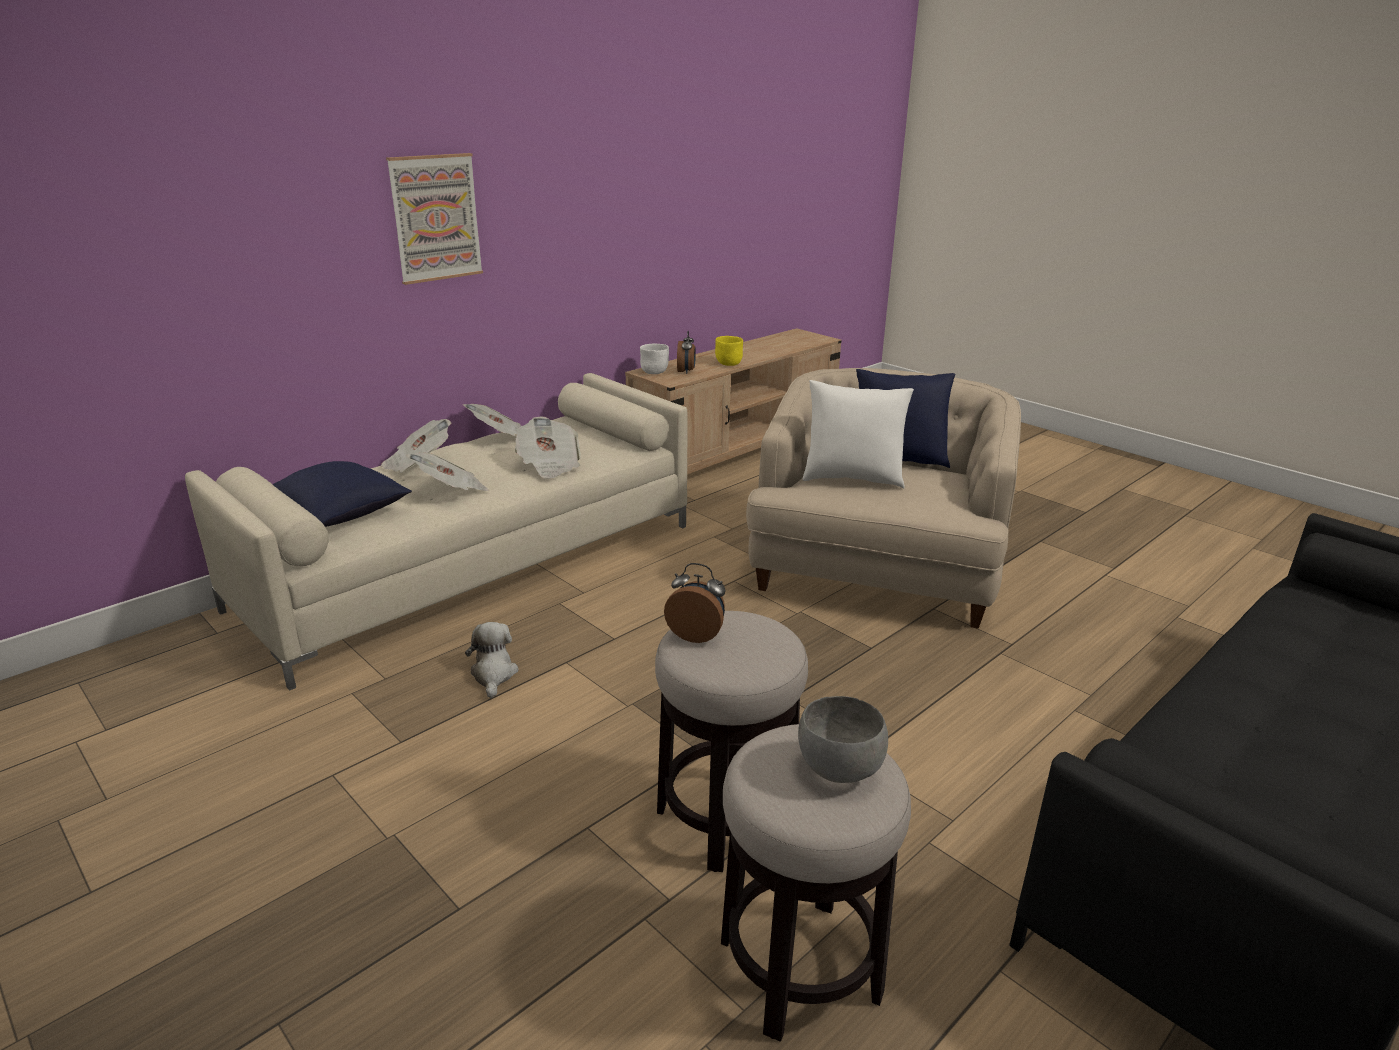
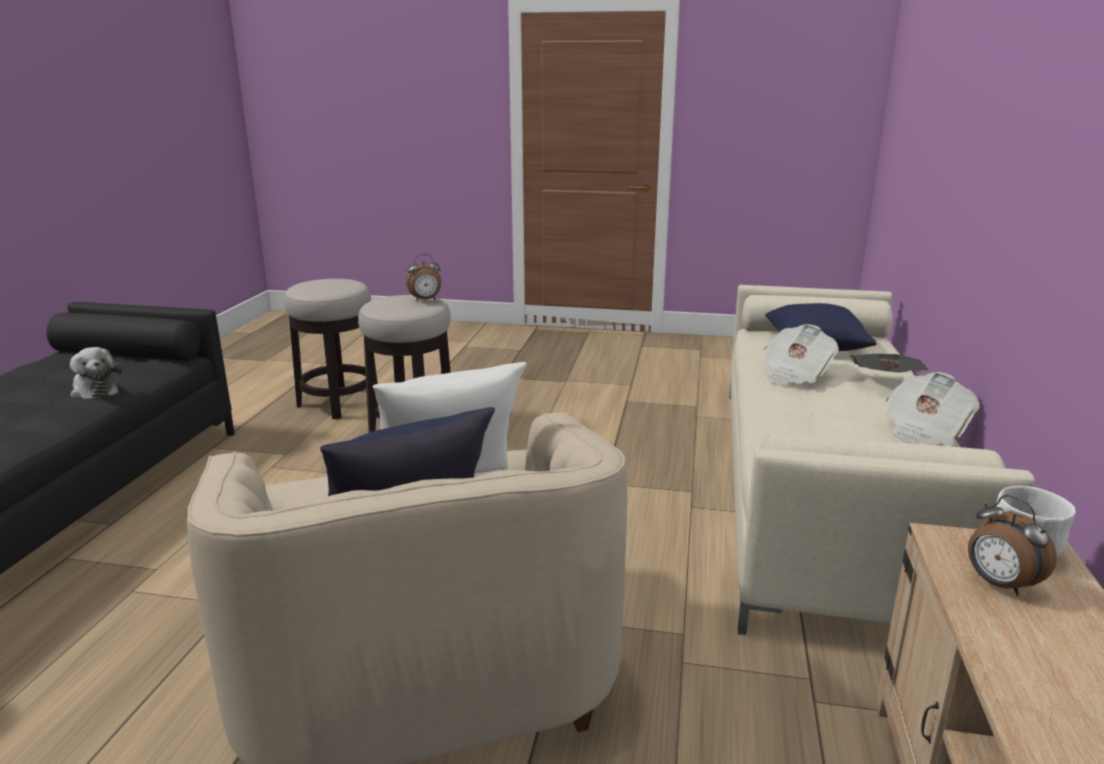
camera: 145 degrees right, 5 degrees down
(435, 218) = (1020, 135): picture -> none
(493, 674) = (641, 437): plush toy -> plush toy (95, 390)
(549, 465) = (793, 417): newspaper -> none
(728, 364) = (1012, 663): yellow bowl -> none
(837, 769) = (318, 286): grey bowl -> none

